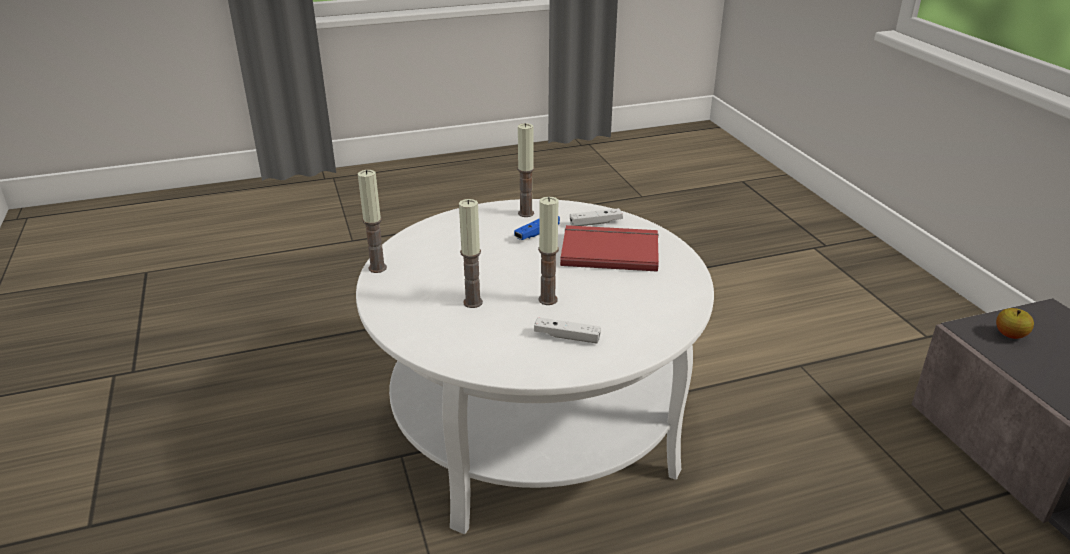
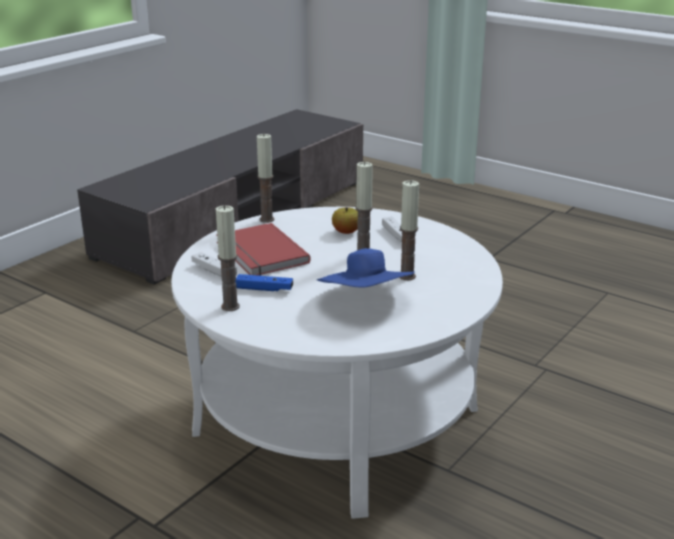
camera: 125 degrees left, 5 degrees down
(377, 268) = (421, 333): candle -> candle (266, 219)
(457, 266) = (366, 301): none -> blue hat
(1010, 335) = (143, 195): apple -> apple (346, 232)

